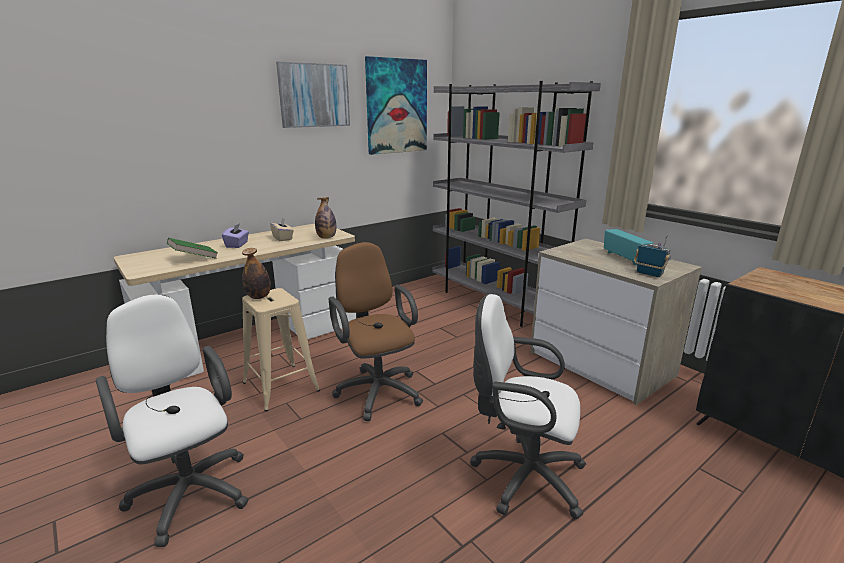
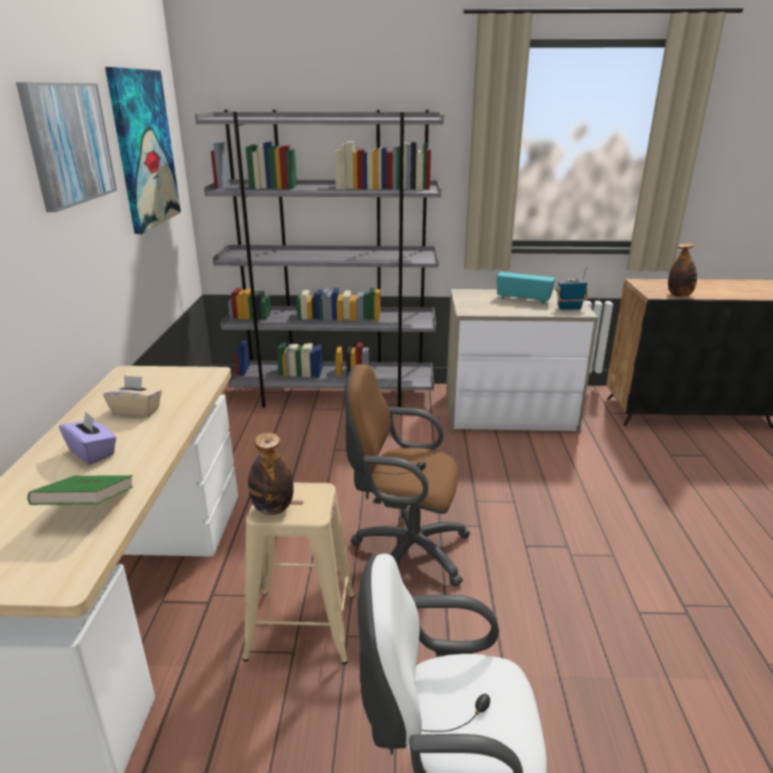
camera: 50 degrees left, 5 degrees up
(326, 237) = (201, 384): bottle -> bottle (679, 295)
(522, 476) = (623, 534): white office chair -> none

